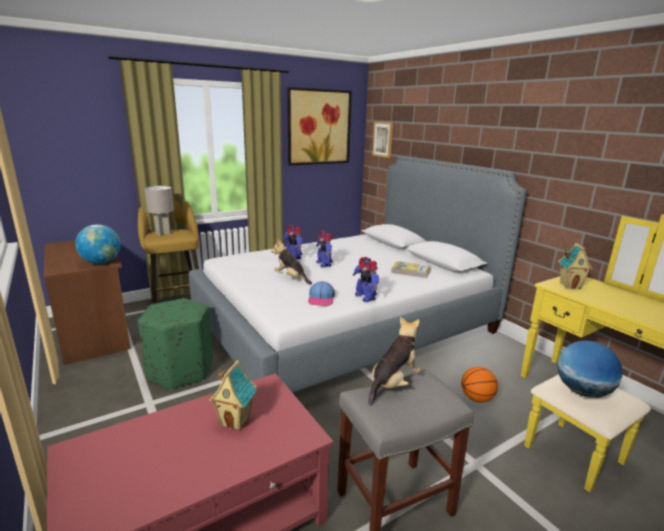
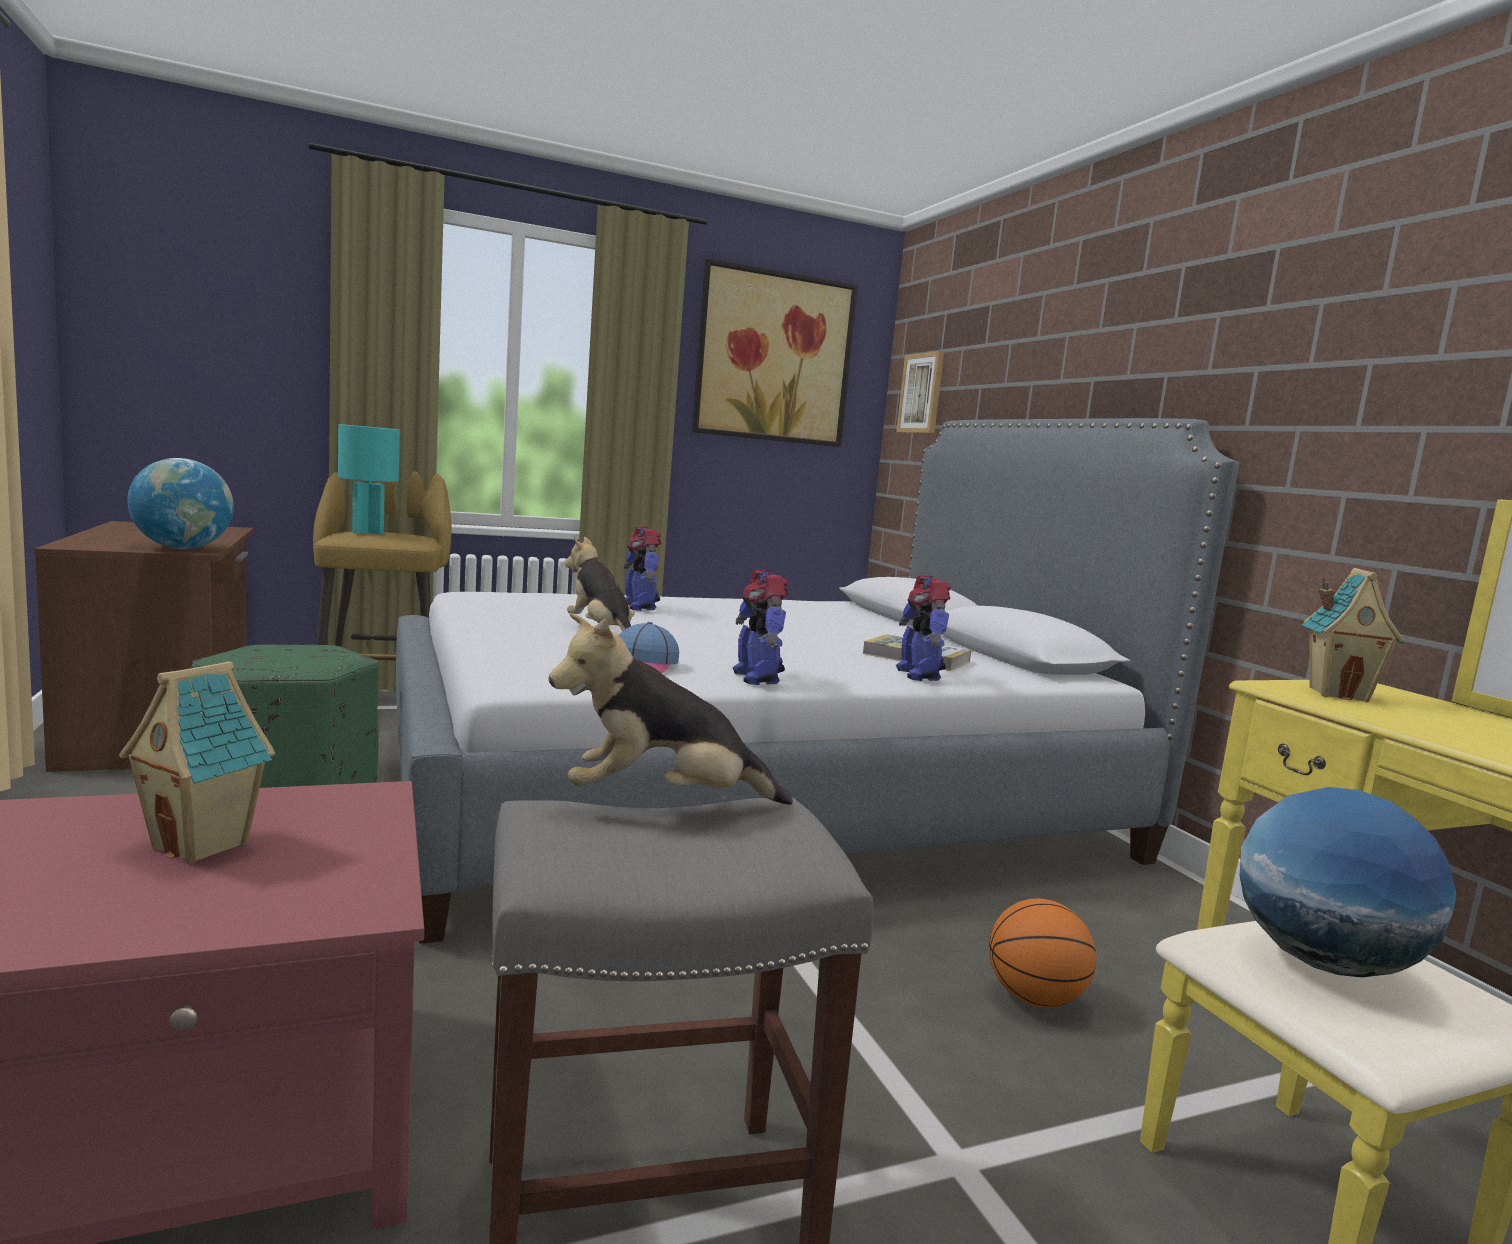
camera: 10 degrees right, 10 degrees down
(163, 233) = (367, 532): grey table lamp -> turquoise table lamp
(324, 264) = (704, 623): toy robot -> toy robot (919, 674)
(393, 384) = (663, 802): plush toy -> plush toy turned 150 degrees counterclockwise

